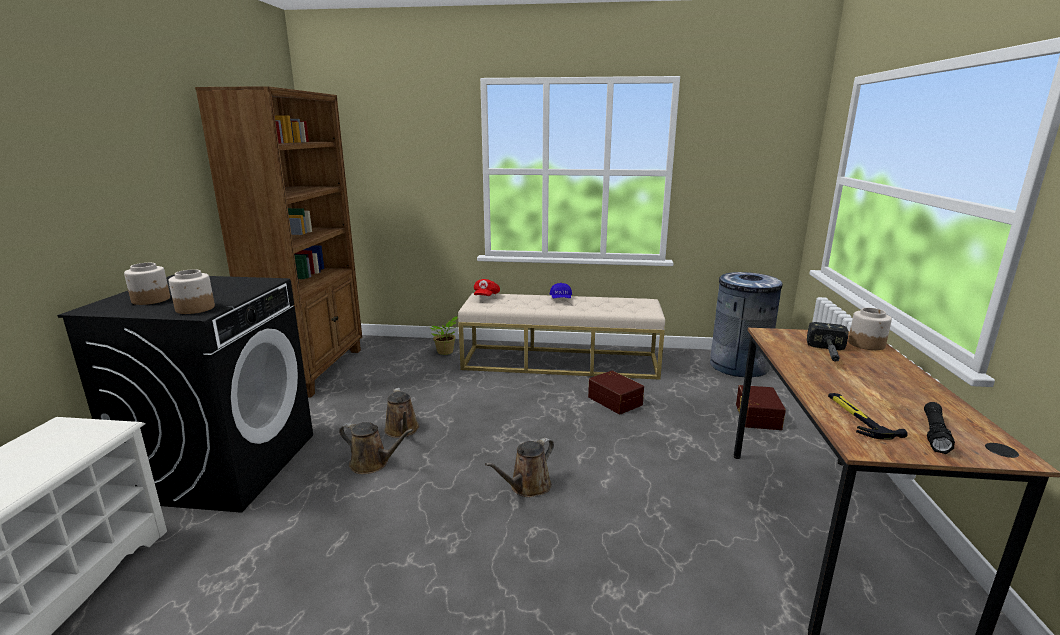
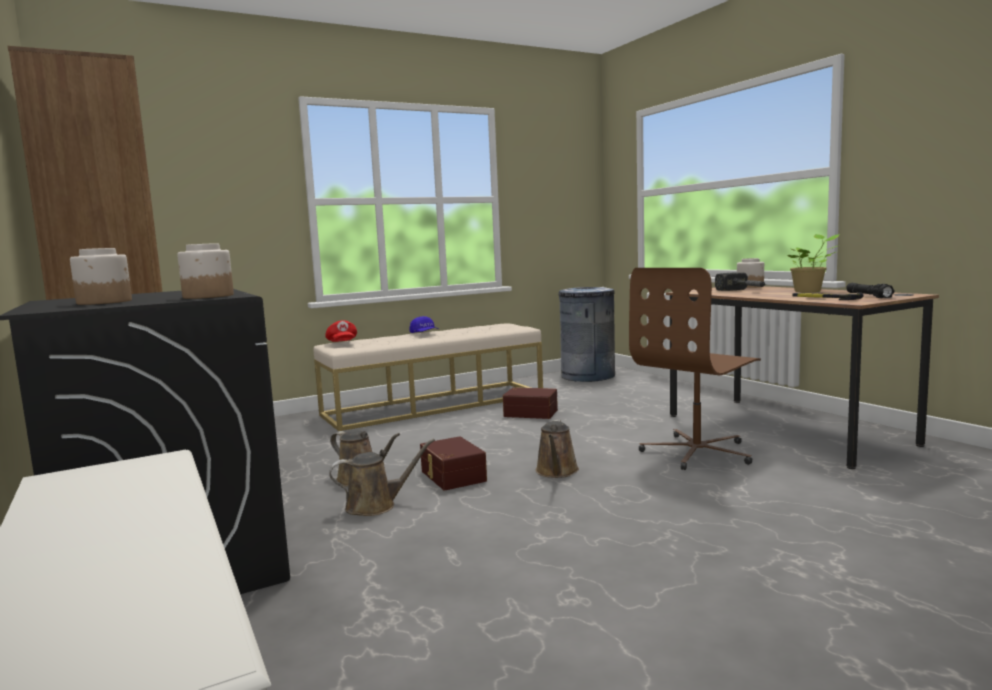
camera: 35 degrees left, 10 degrees down
(446, 352) = (294, 425): potted plant -> potted plant (809, 291)
(680, 522) = (698, 452): none -> brown office chair
(756, 416) = (648, 395): brown storage box -> brown storage box (451, 476)

